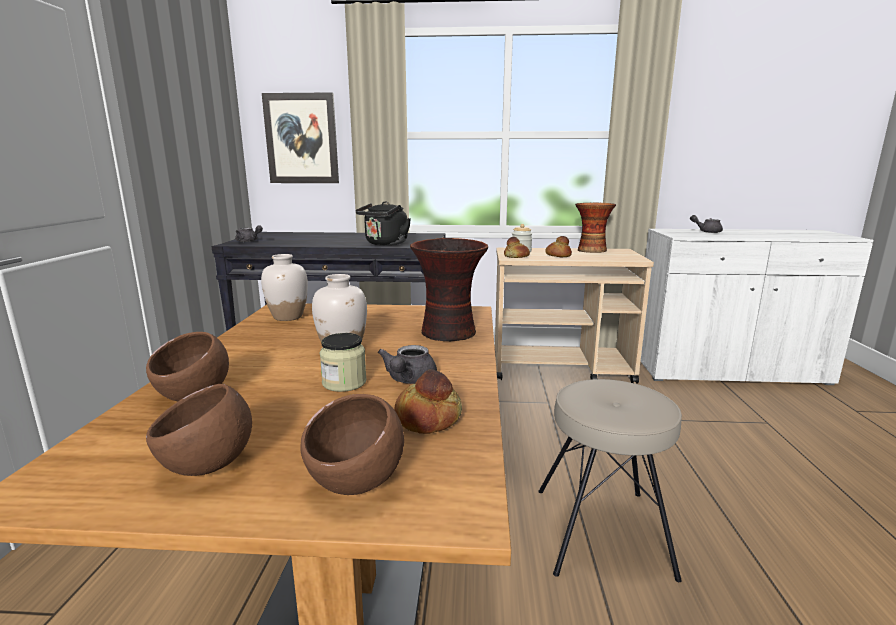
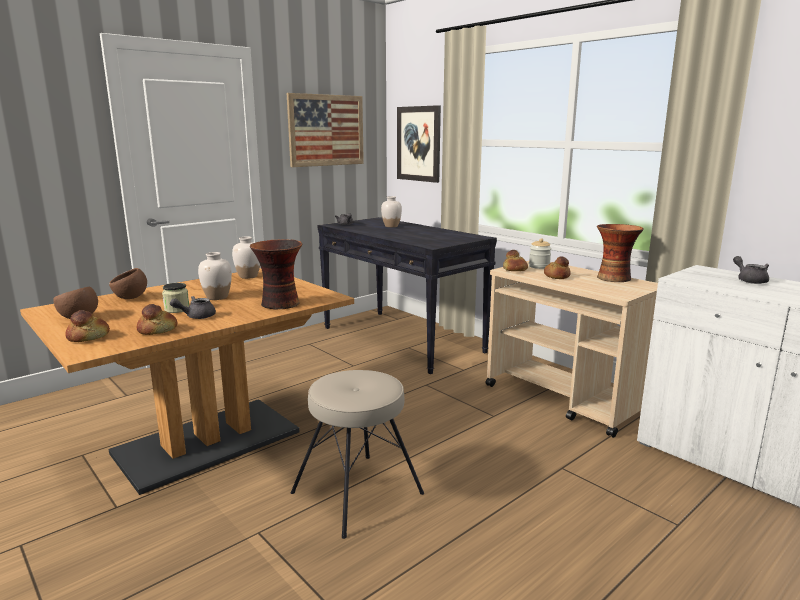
camera: 45 degrees right, 0 degrees up
(192, 114) = (326, 130): none -> picture
(310, 237) = (391, 226): none -> white vase
(357, 483) = (89, 337): brown bowl -> bread
(385, 244) = (413, 240): black kettle -> none

